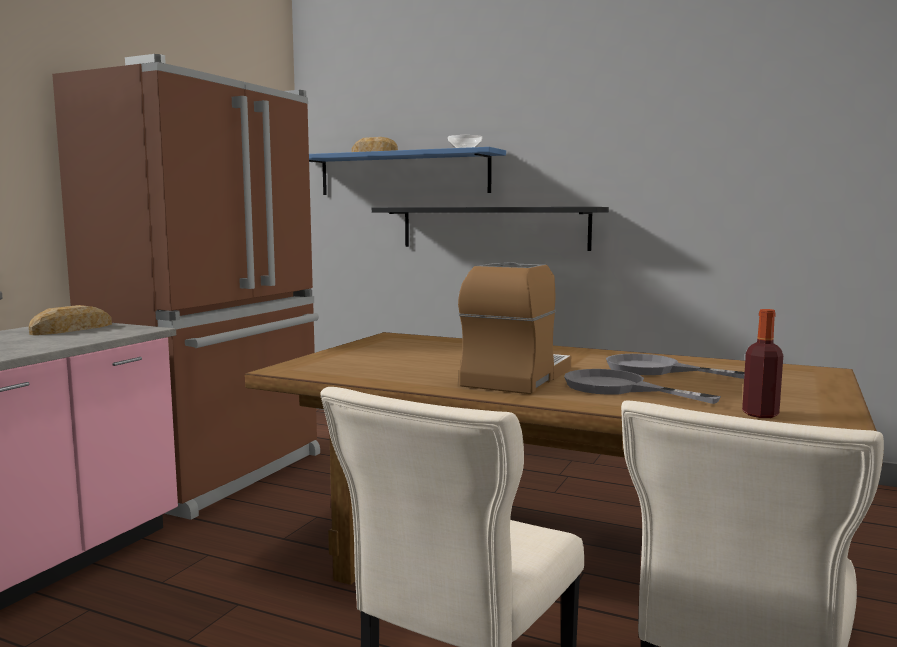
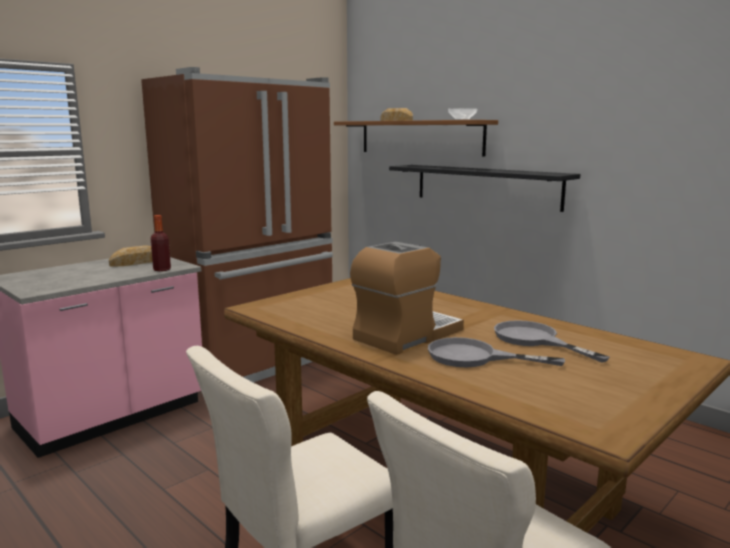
camera: 20 degrees right, 5 degrees up
(402, 174) = (419, 137): blue shelf -> brown shelf
(617, 388) = (474, 357): grey frying pan -> grey frying pan turned 45 degrees counterclockwise
(760, 414) = (561, 404): bottle -> bottle (162, 269)

